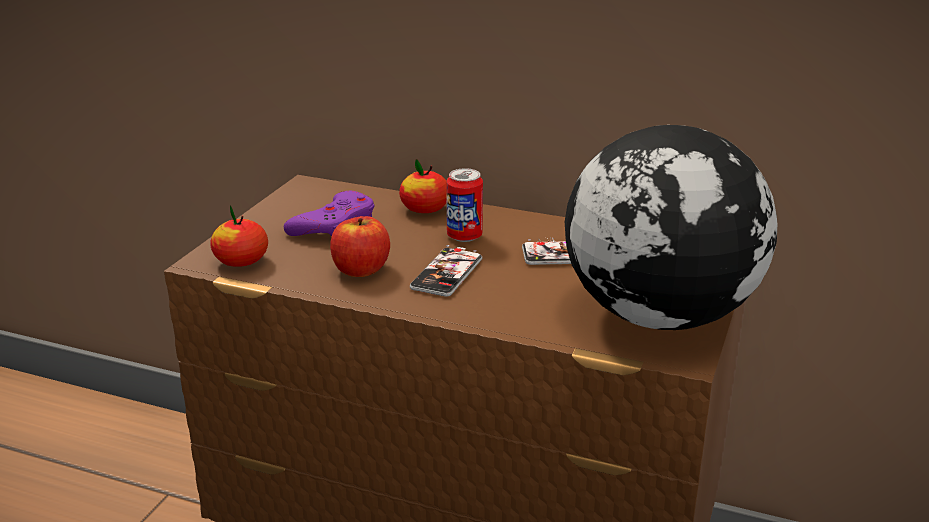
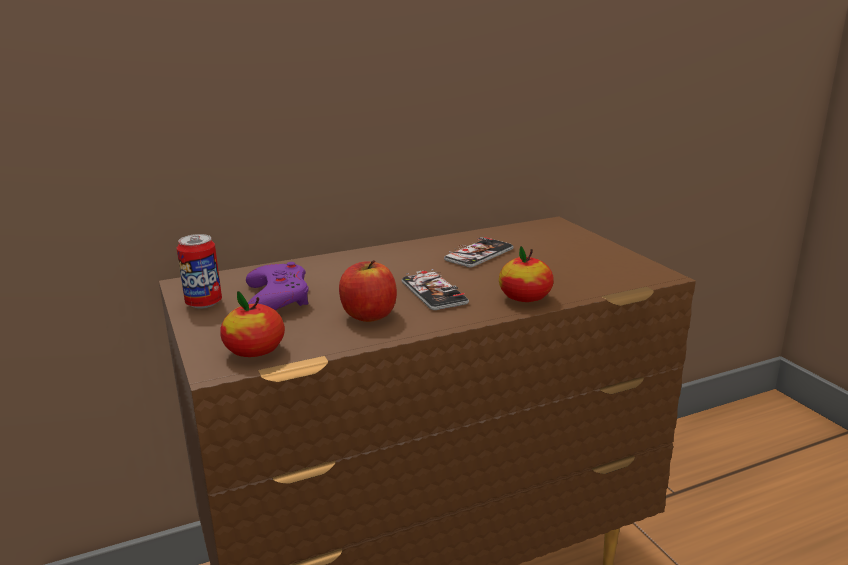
camera: 45 degrees left, 5 degrees down
(425, 209) = (325, 264): apple -> apple (525, 298)
(464, 236) = (392, 269): can -> can (204, 303)
(661, 317) = (601, 262): globe -> none

